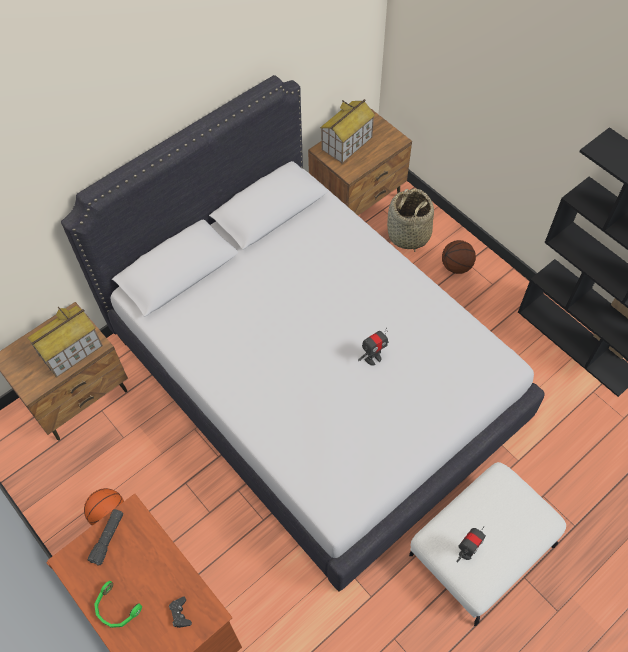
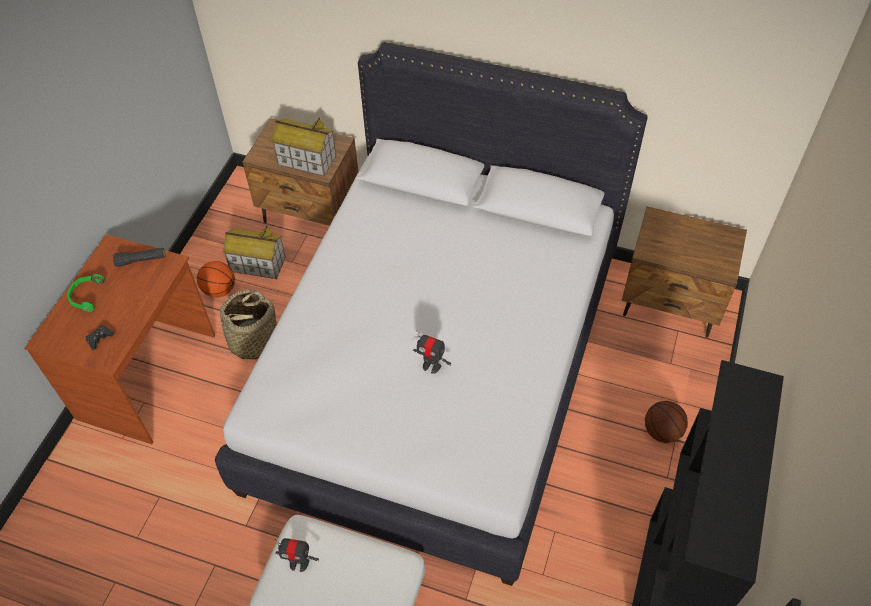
camera: 60 degrees right, 5 degrees down
(347, 144) = (681, 232): toy house -> toy house (257, 264)
(408, 235) = (665, 368): basket -> basket (253, 340)

